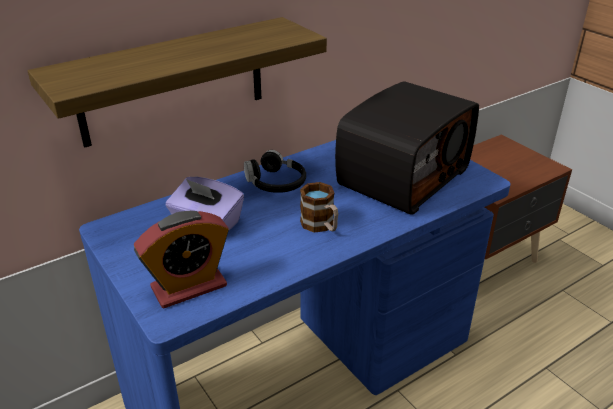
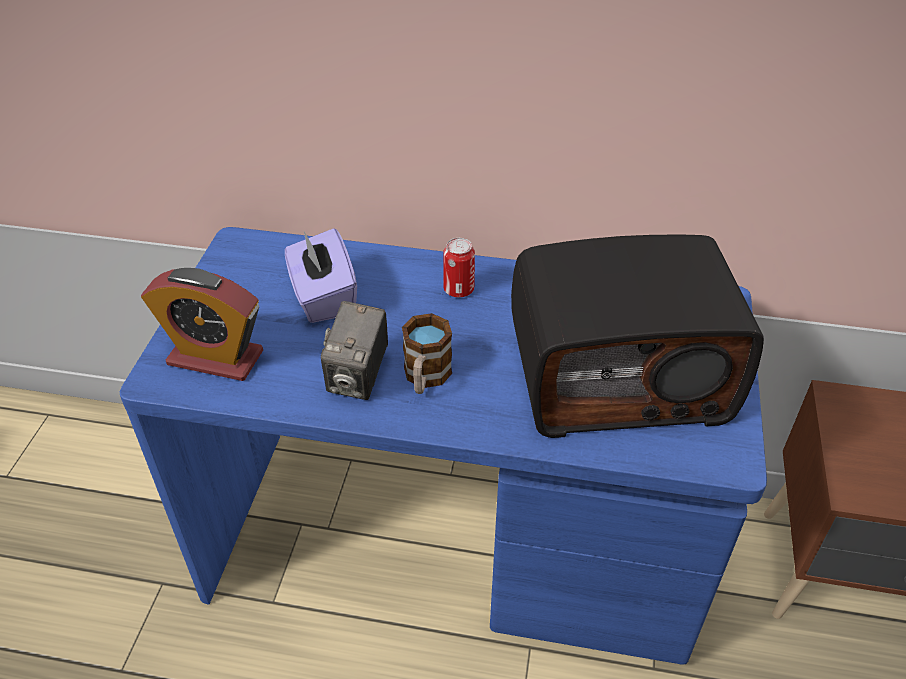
camera: 45 degrees right, 10 degrees up
(173, 81) = (362, 101): shelf -> none
(275, 183) = (458, 289): black headphones -> can
(287, 246) = (358, 377): none -> camera

